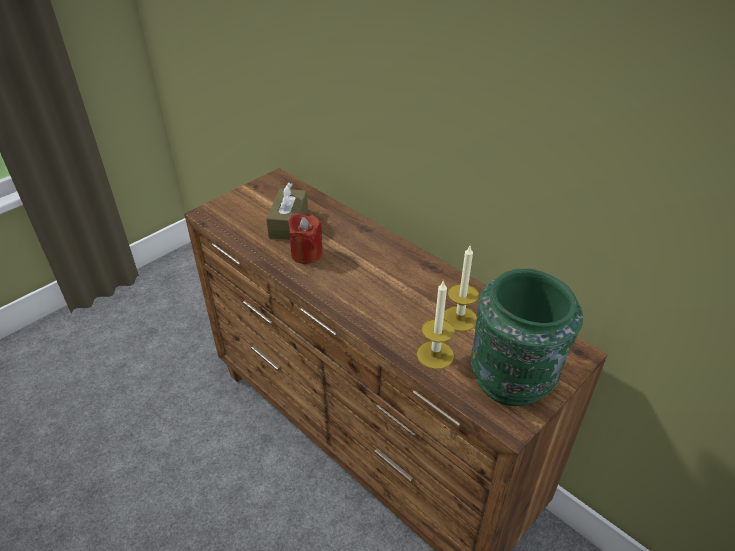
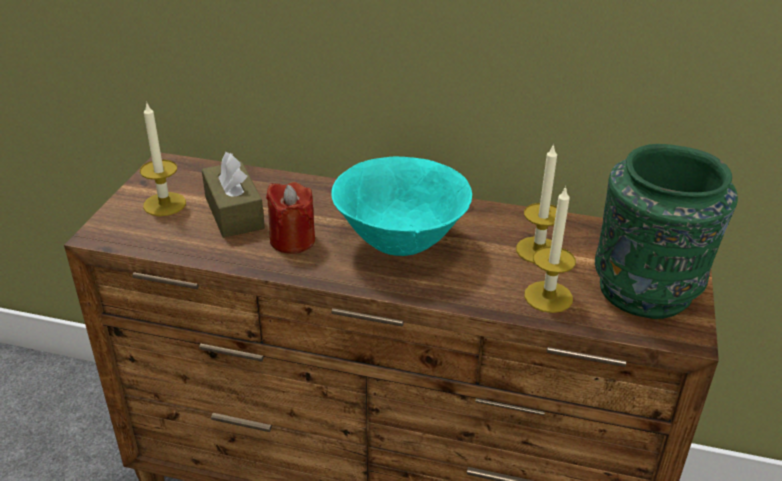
camera: 30 degrees left, 5 degrees down
(255, 205) = (164, 204): none -> candle
(371, 280) = (402, 243): none -> turquoise bowl

